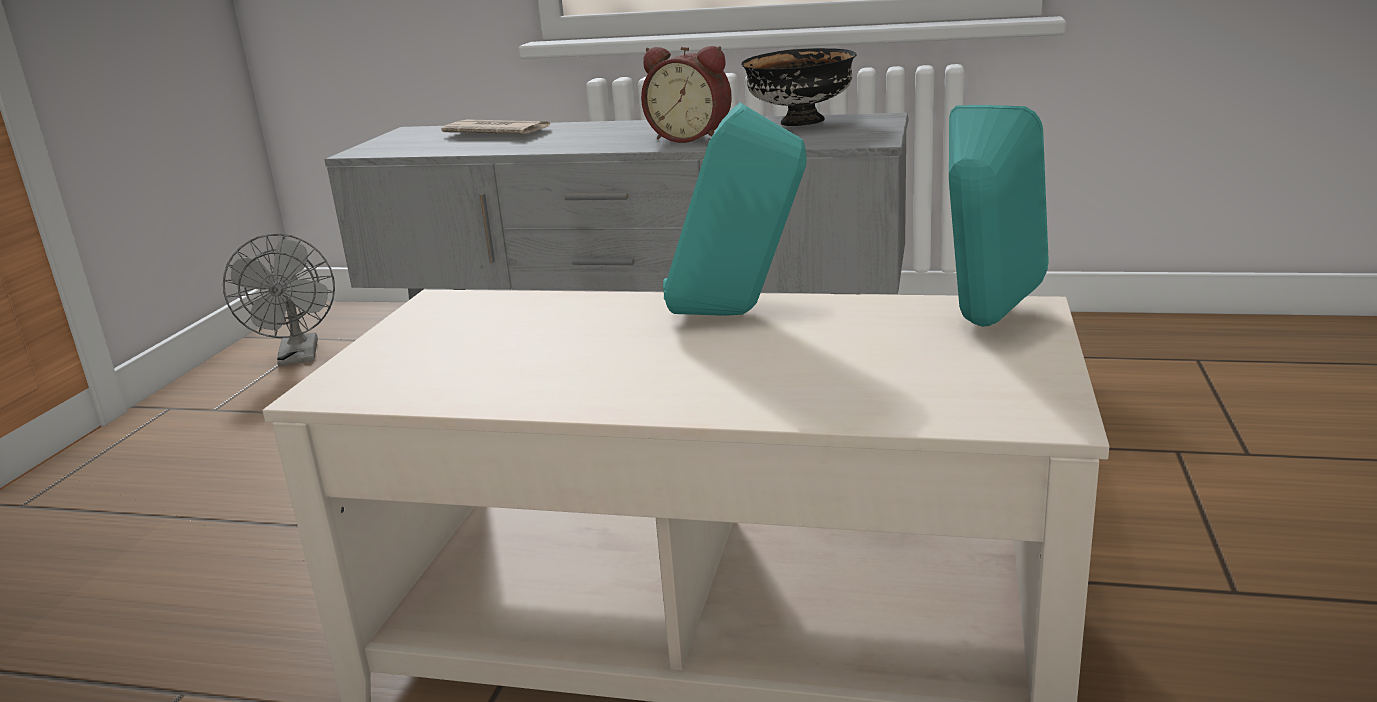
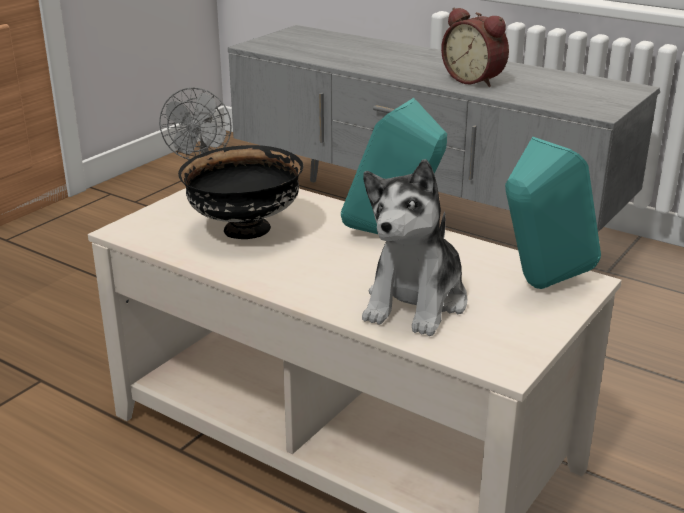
camera: 20 degrees right, 5 degrees up
(497, 133) = (351, 45): newspaper -> none
(801, 122) = (568, 81): black bowl -> black bowl (244, 230)
(850, 377) = (416, 302): none -> plush toy

